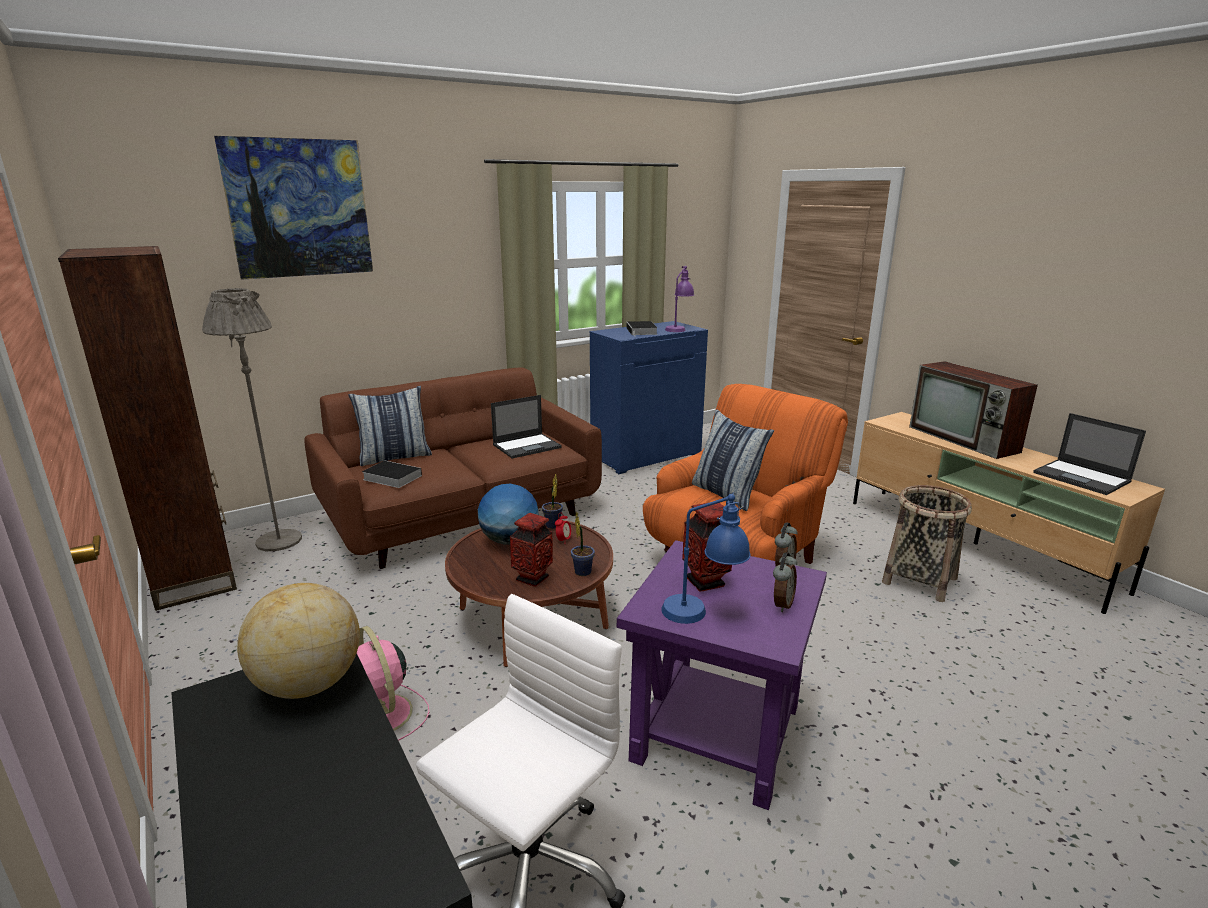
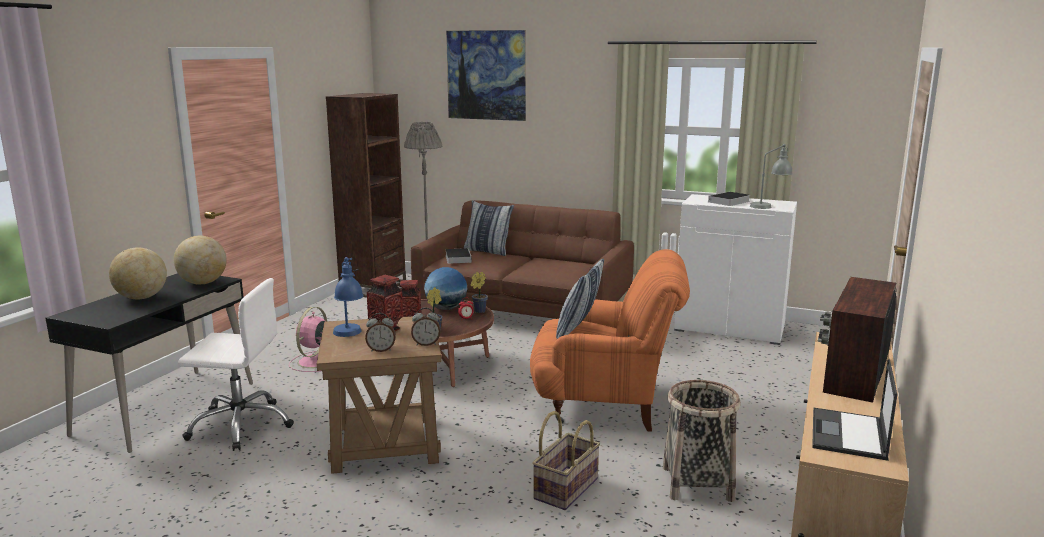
camera: 55 degrees right, 5 degrees down
(289, 793) = (141, 298): none -> globe
(527, 446) = (561, 268): laptop -> none
(646, 455) = (730, 329): blue cabinet -> white cabinet
(678, 328) = (769, 206): purple table lamp -> grey table lamp
(716, 731) = (386, 443): purple side table -> brown side table
(897, 646) = (565, 488): none -> basket

